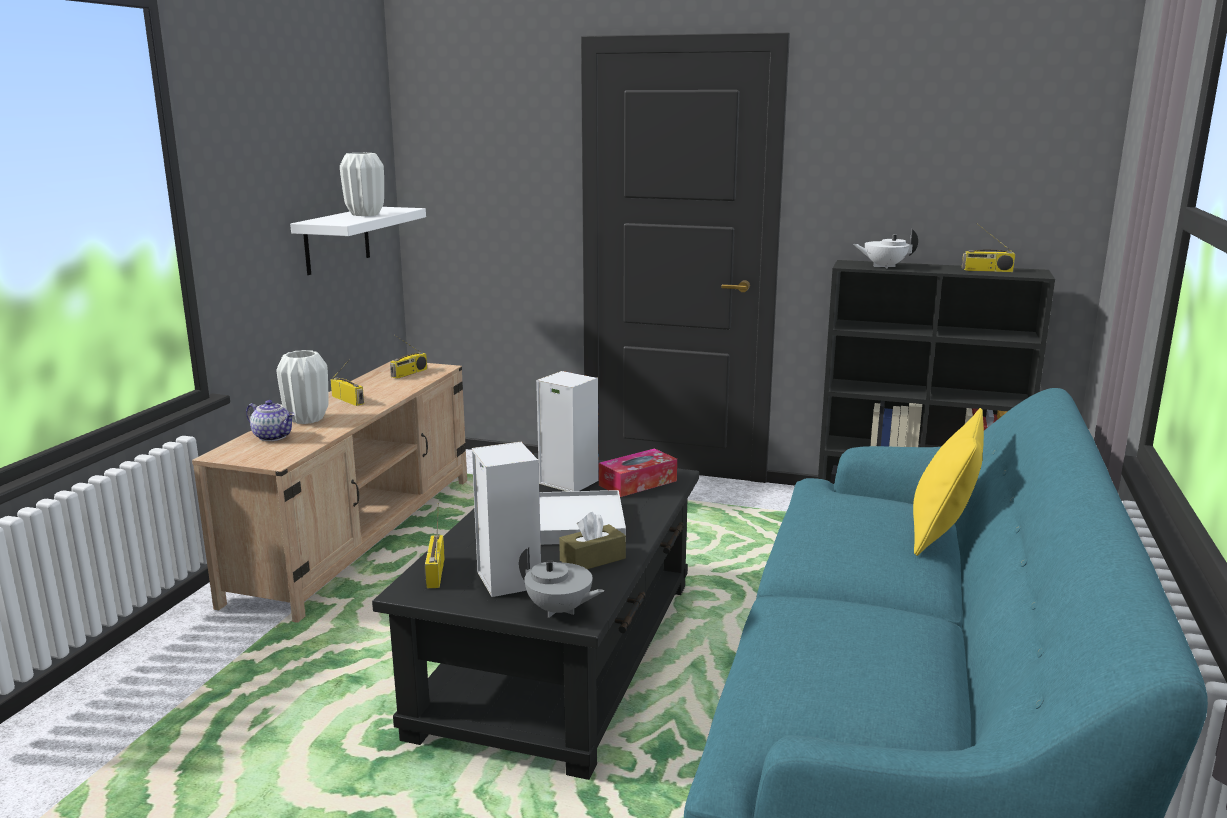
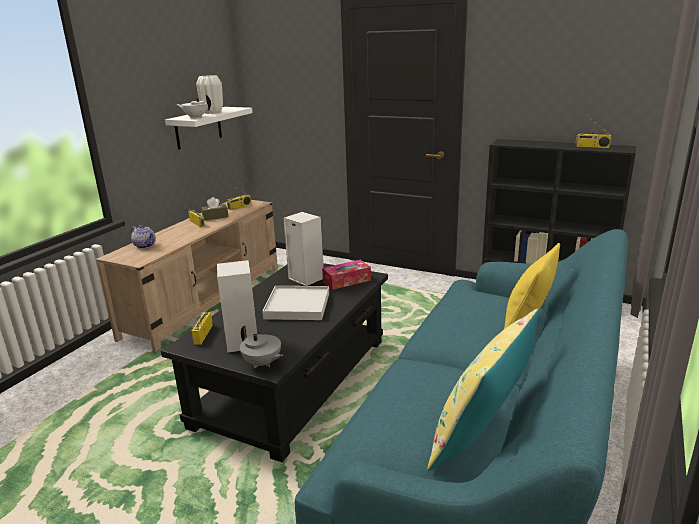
camera: 10 degrees right, 5 degrees up
(306, 419) = (168, 235): white vase -> none
(592, 559) = (297, 331): brown tissue box -> brown tissue box (215, 217)
(884, 266) = (524, 144): white teapot -> white teapot (195, 117)
(945, 696) = (480, 438): none -> yellow pillow

